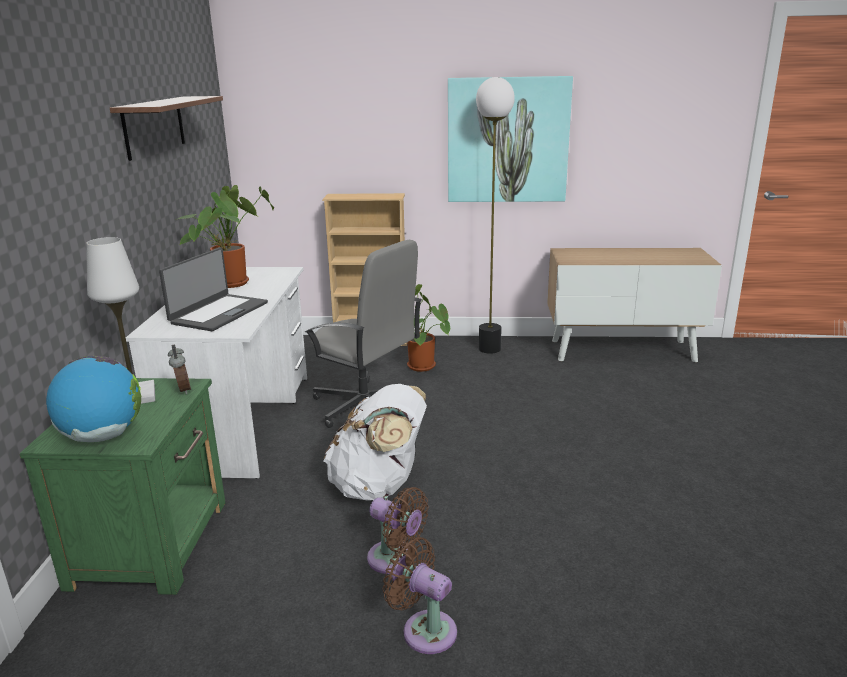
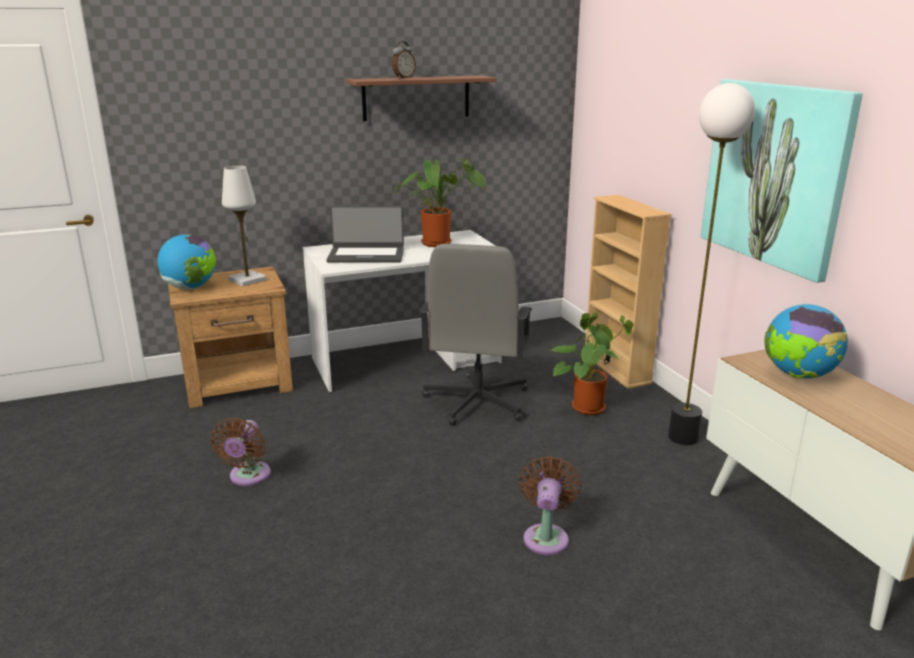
camera: 65 degrees right, 0 degrees up
(153, 542) = (239, 383): green nightstand -> brown nightstand
(182, 390) = (262, 288): alarm clock -> alarm clock (403, 78)
(379, 486) = (346, 444): white backpack -> none
(424, 629) = (169, 510): brown fan -> brown fan (546, 536)
(595, 256) = (798, 375): none -> globe

